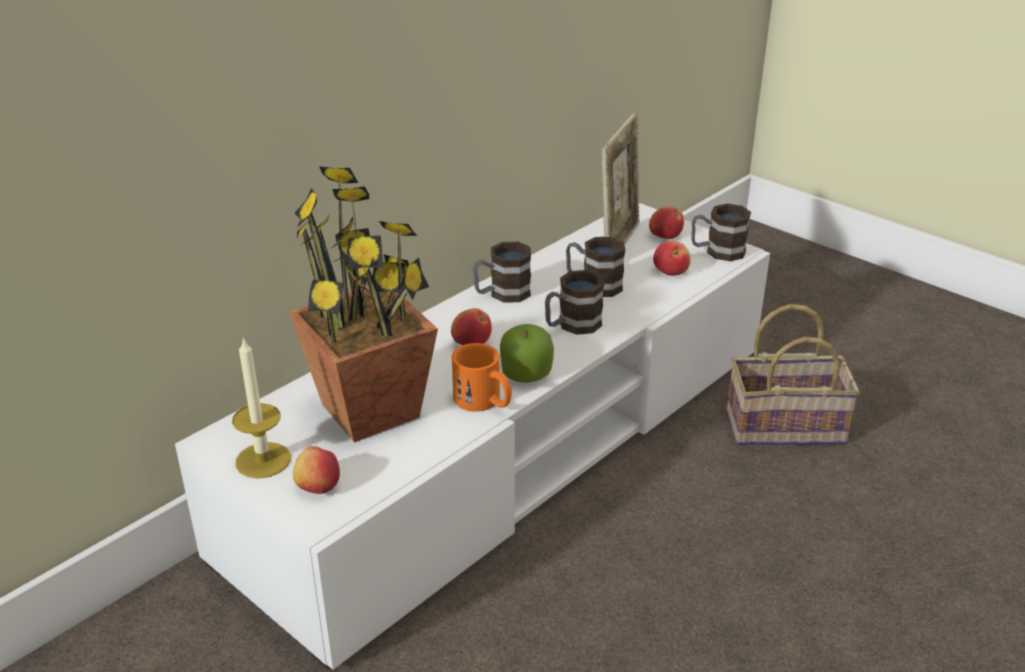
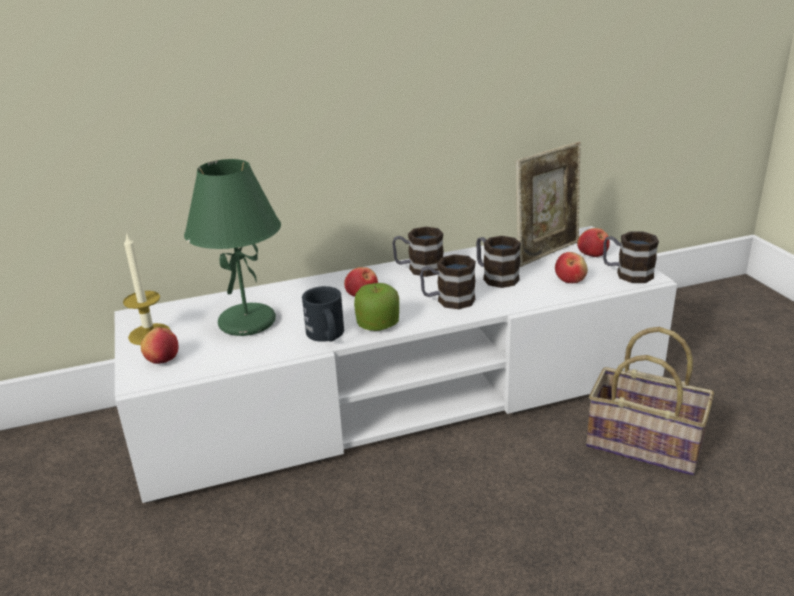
camera: 30 degrees right, 5 degrees down
(371, 410) = (247, 322): potted plant -> green table lamp
(484, 402) = (327, 336): orange mug -> black mug

